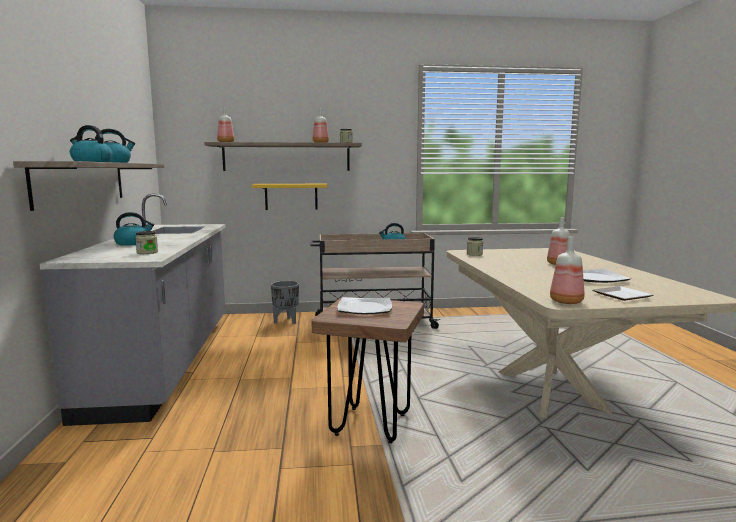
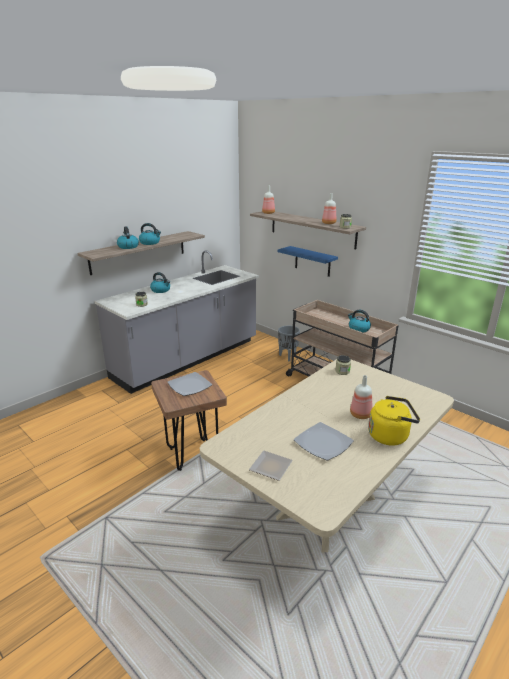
camera: 50 degrees right, 15 degrees up
(291, 196) = (312, 261): yellow shelf -> blue shelf
(567, 302) = (224, 448): bottle -> none
(602, 265) = (390, 435): none -> yellow kettle

